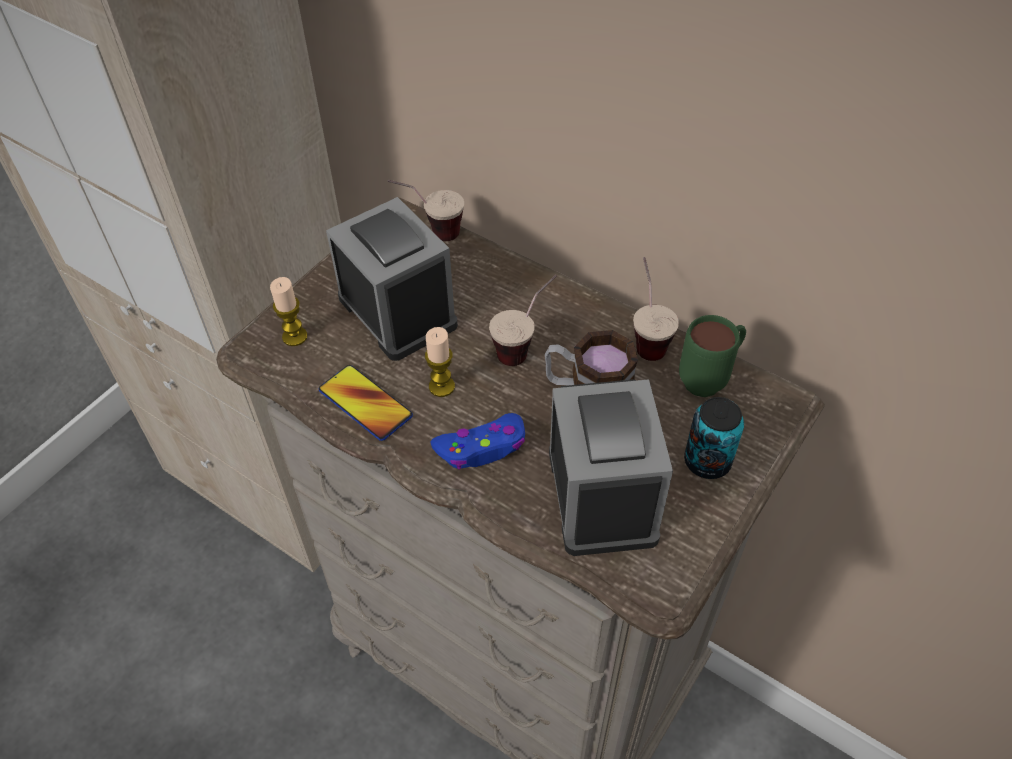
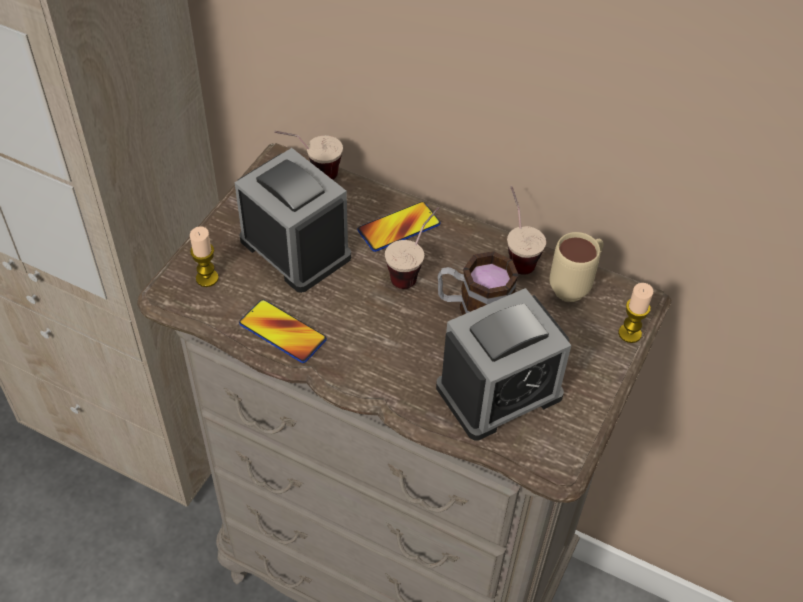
camera: 10 degrees left, 0 degrees up
(441, 386) = (347, 312): candle -> candle (629, 333)
(482, 448) = (391, 361): blue game controller -> none
(516, 297) = (399, 228): none -> phone
(602, 495) = (499, 391): alarm clock -> alarm clock turned 75 degrees clockwise
(707, 461) = (582, 356): can -> none
(710, 379) = (575, 286): green mug -> beige mug

